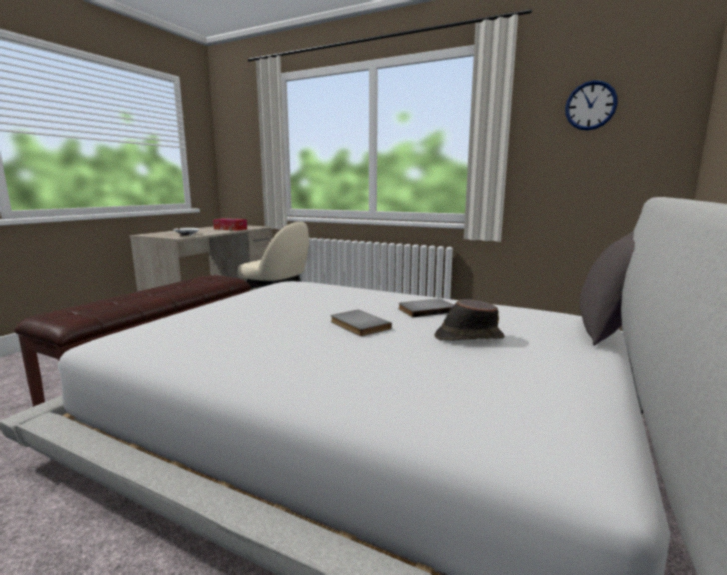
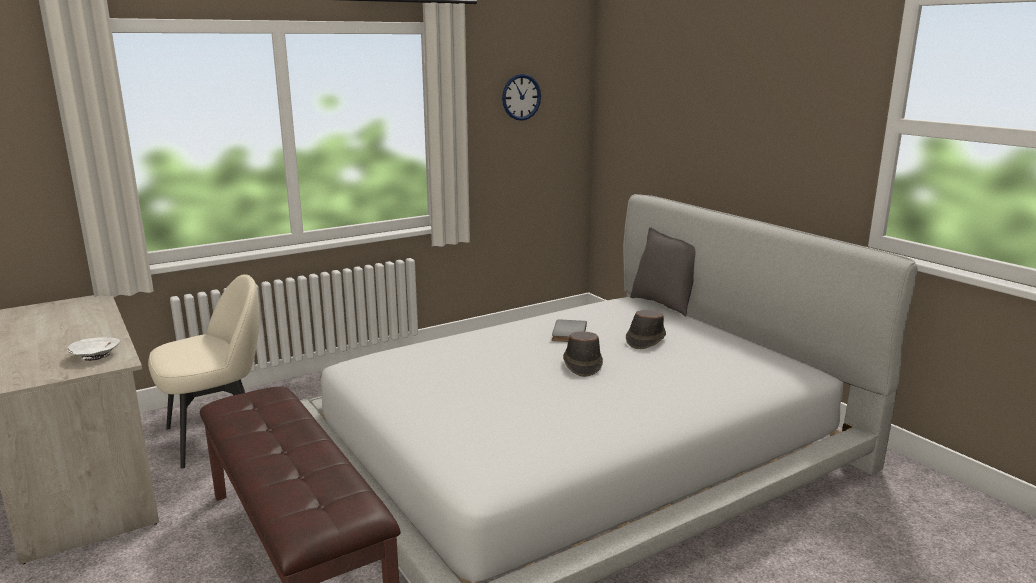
camera: 60 degrees left, 5 degrees up
(230, 229) = (78, 321): tissue box -> none
(358, 325) = (582, 365): grey book -> brown hat

